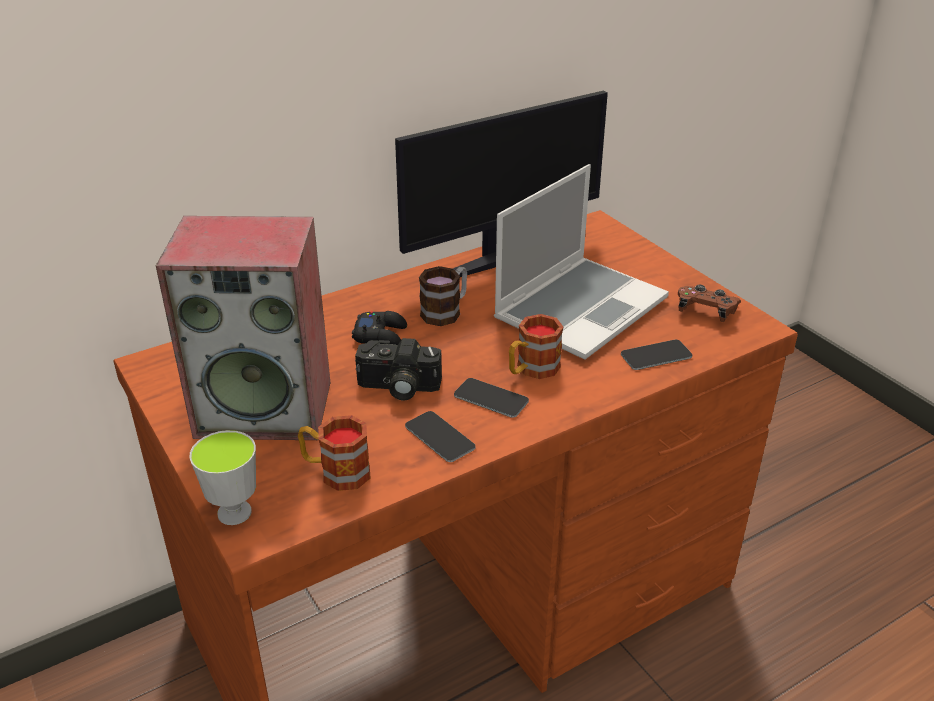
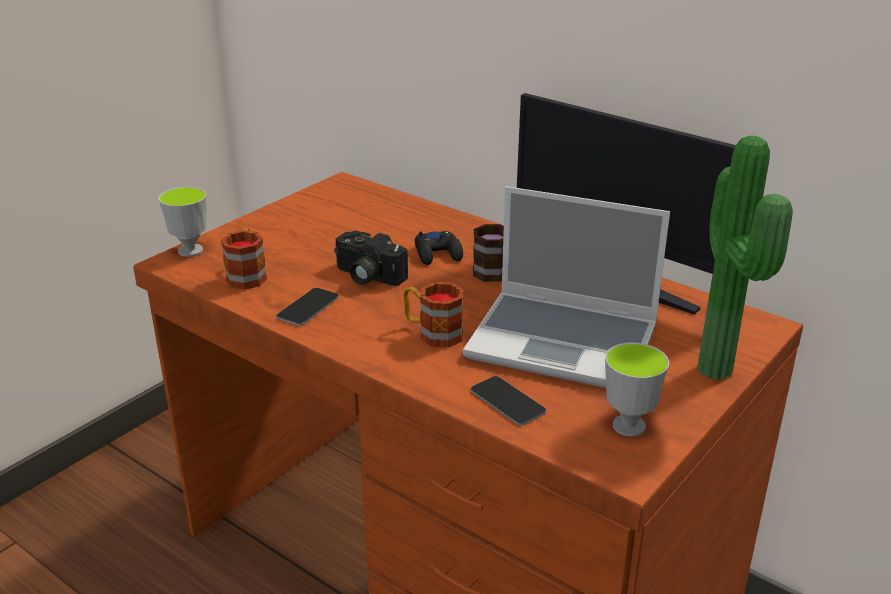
camera: 70 degrees right, 5 degrees down
(266, 408) = (311, 233): speaker -> none
(397, 387) = (366, 276): camera -> camera turned 45 degrees counterclockwise
(491, 398) = (375, 320): phone -> none
(647, 256) = (721, 369): none -> potted plant
(706, 311) = (629, 426): brown game controller -> cup

